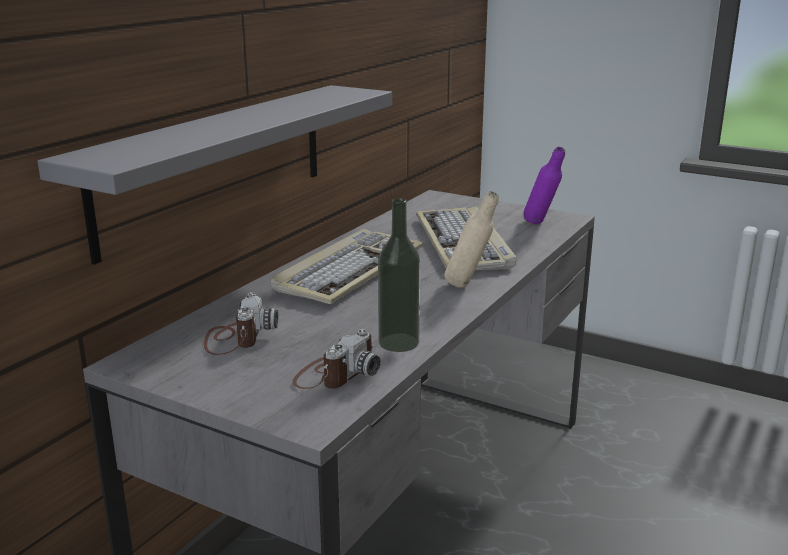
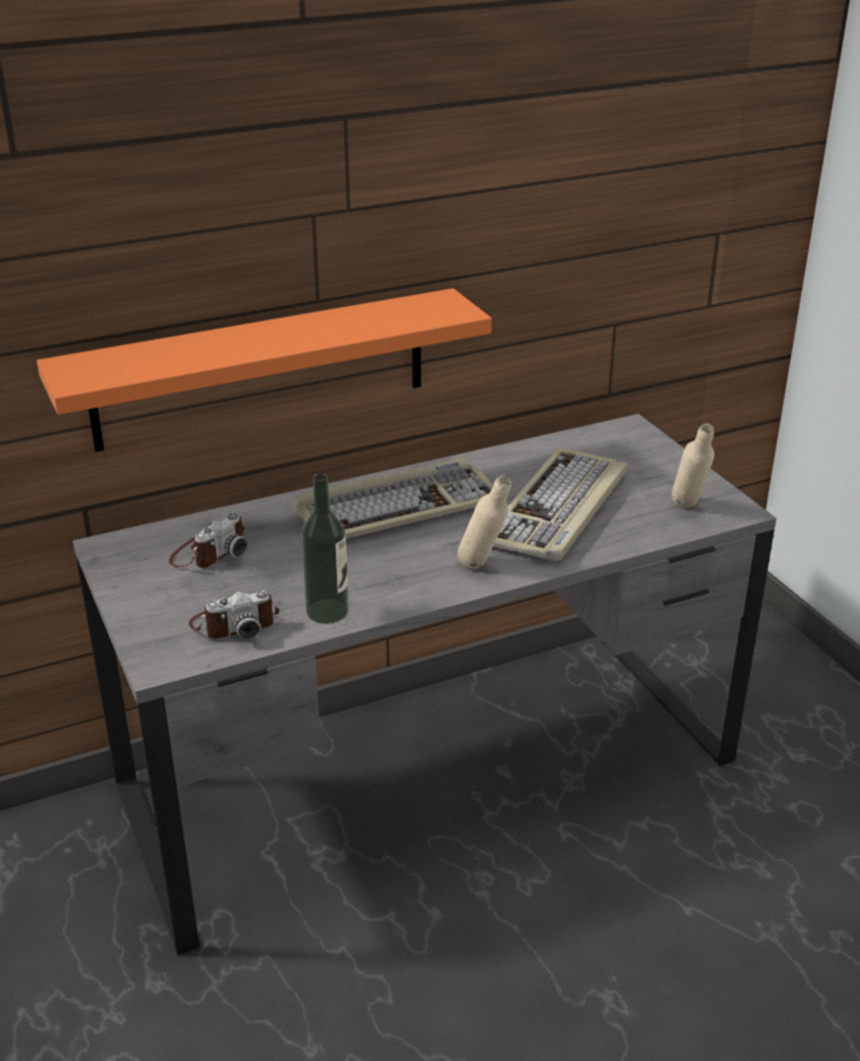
camera: 35 degrees right, 10 degrees up
(216, 165) = (261, 370): grey shelf -> orange shelf
(541, 224) = (688, 510): purple bottle -> beige bottle

